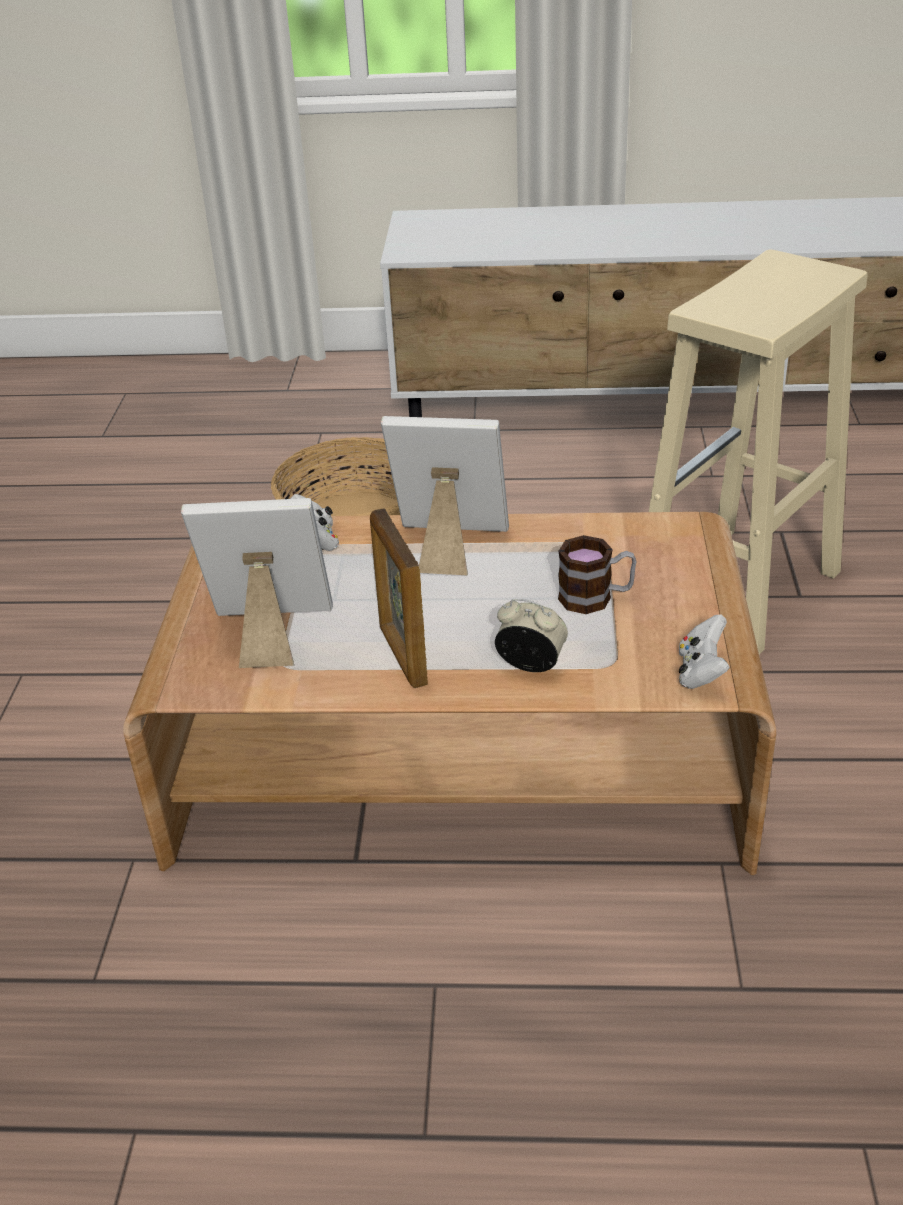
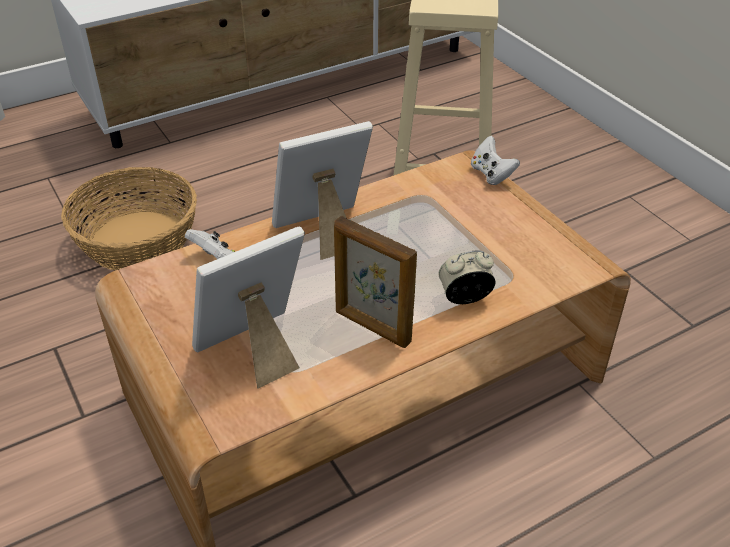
camera: 35 degrees left, 5 degrees up
(596, 598) = (458, 234): mug -> none
(701, 672) = (570, 261): white game controller -> white game controller (491, 174)

